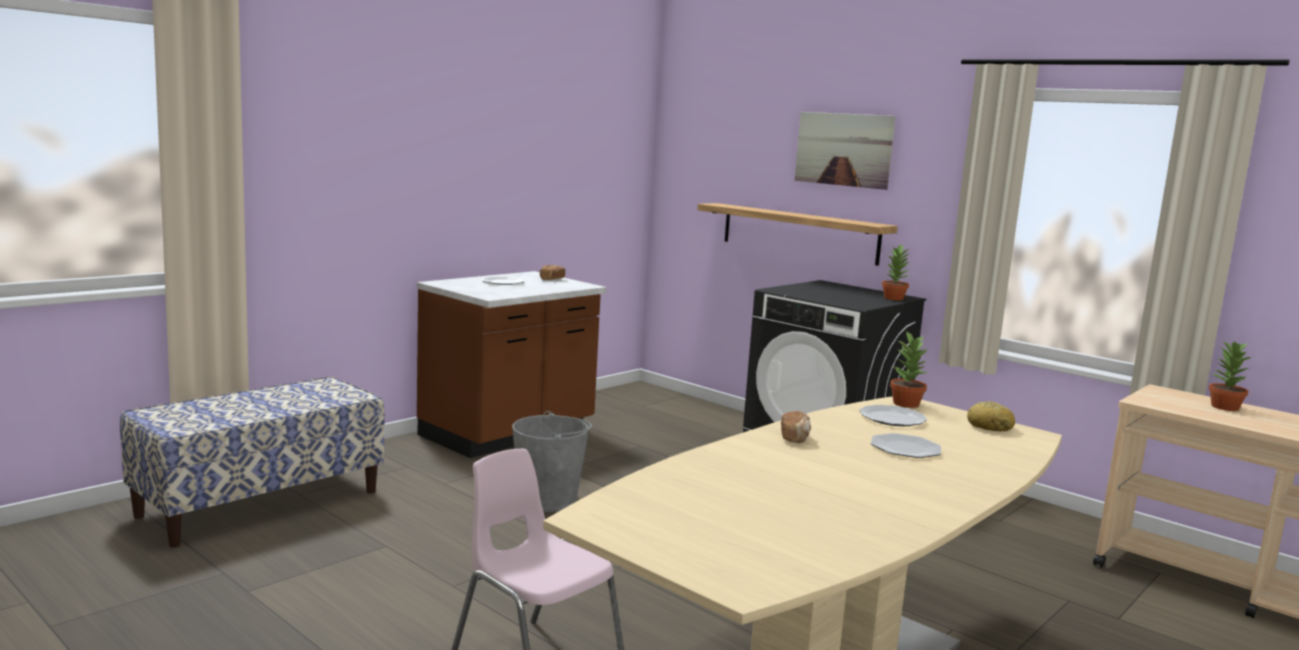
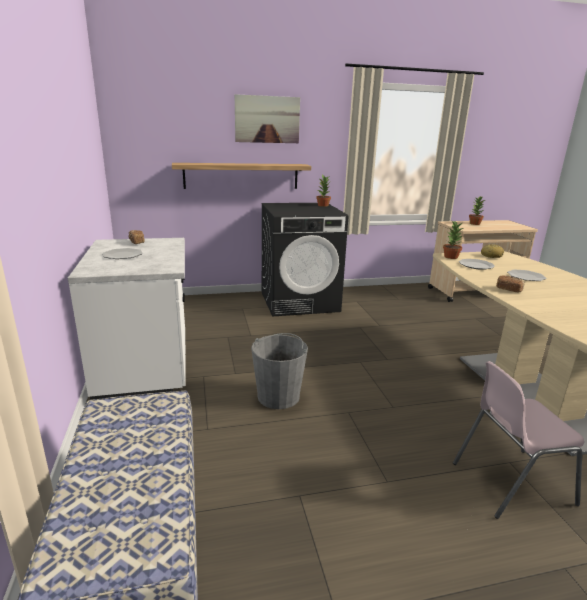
camera: 55 degrees left, 10 degrees up
(508, 434) = (147, 371): brown counter -> white counter

